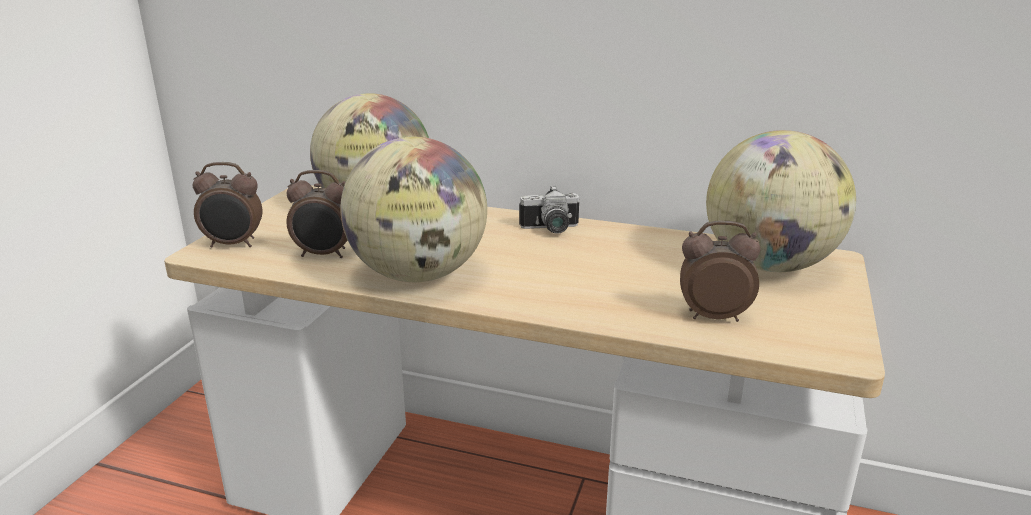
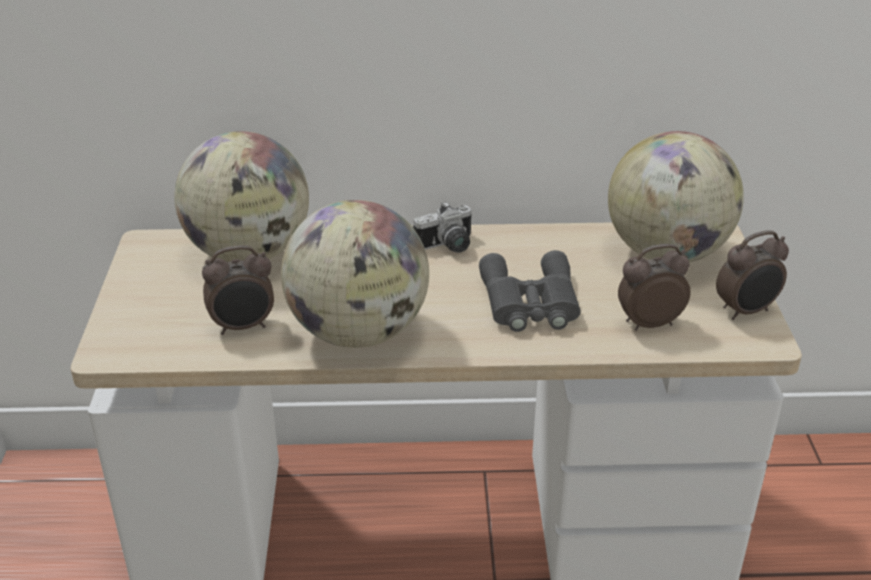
camera: 20 degrees left, 10 degrees up
(234, 244) = (132, 334): alarm clock -> alarm clock (746, 311)
(597, 280) = (529, 303): none -> grey binoculars

